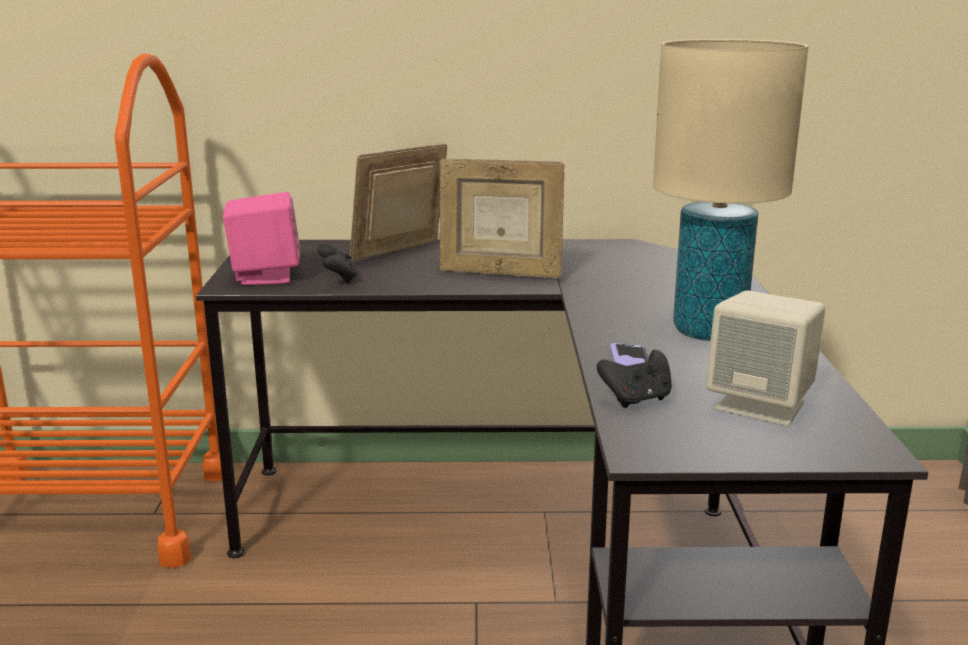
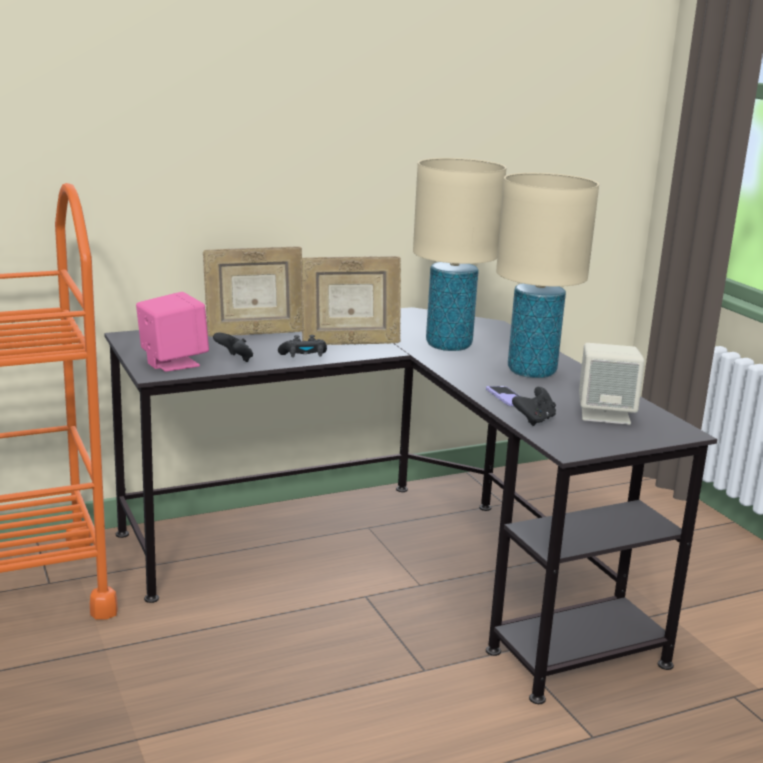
camera: 25 degrees left, 0 degrees up
(400, 253) = (254, 333): picture frame -> picture frame turned 120 degrees counterclockwise
(422, 284) = (304, 357): none -> black game controller
(627, 287) = (448, 345): none -> beige table lamp

